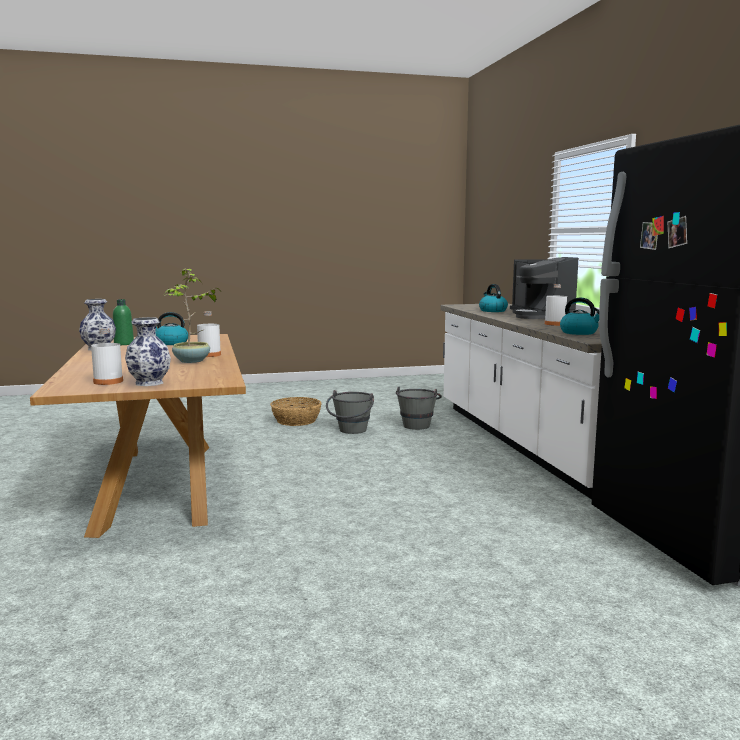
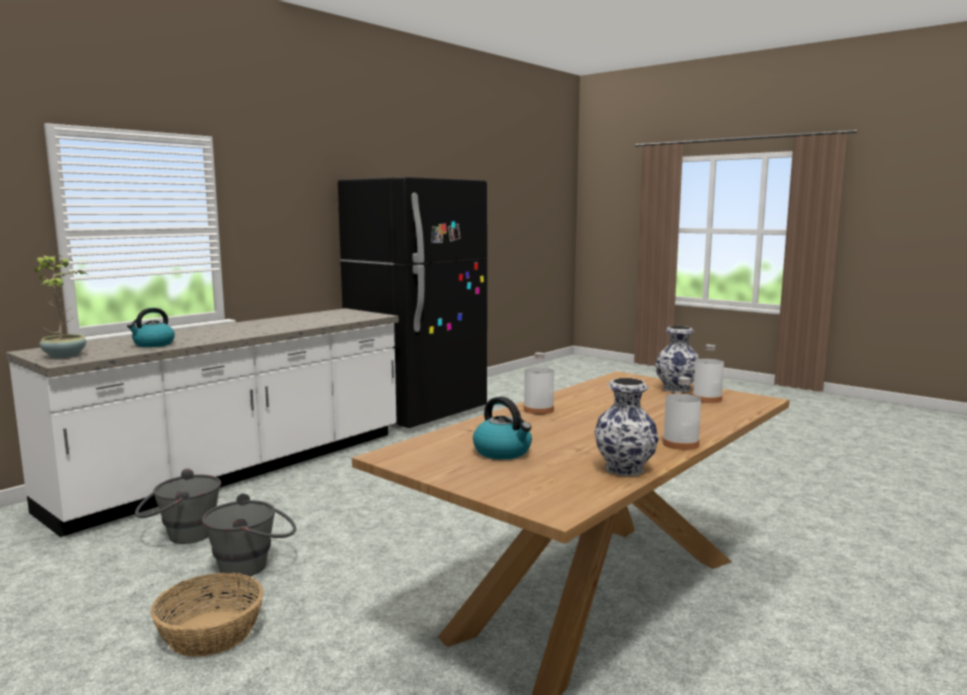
camera: 125 degrees left, 0 degrees up
(124, 344) = (563, 474): green bottle -> none
(192, 361) = (581, 405): potted plant -> potted plant (65, 355)
(540, 316) = (206, 331): coffee machine -> none
(555, 324) = (282, 325): white bottle -> white bottle (680, 444)
(579, 333) = (339, 319): kettle -> none

